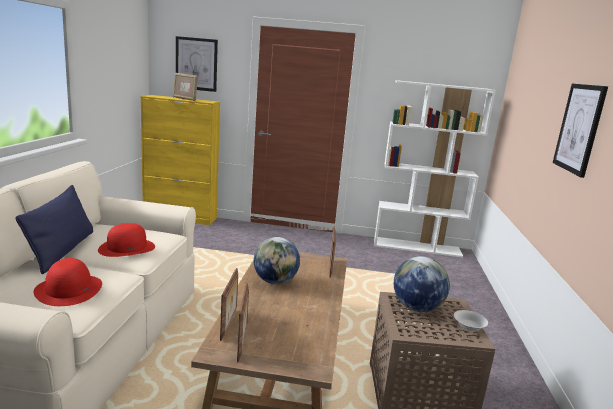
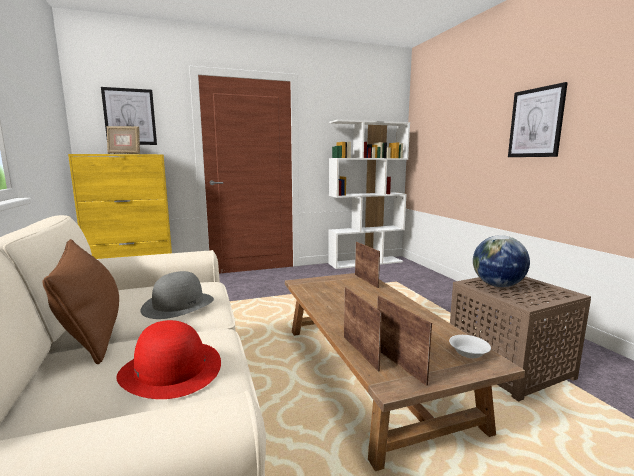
camera: 25 degrees left, 5 degrees down
(62, 251) = (91, 329): blue pillow -> brown pillow
(127, 248) = (178, 304): red hat -> grey hat
(275, 281) = (341, 303): globe -> none
(469, 326) = (549, 287): white bowl -> white bowl (468, 353)

